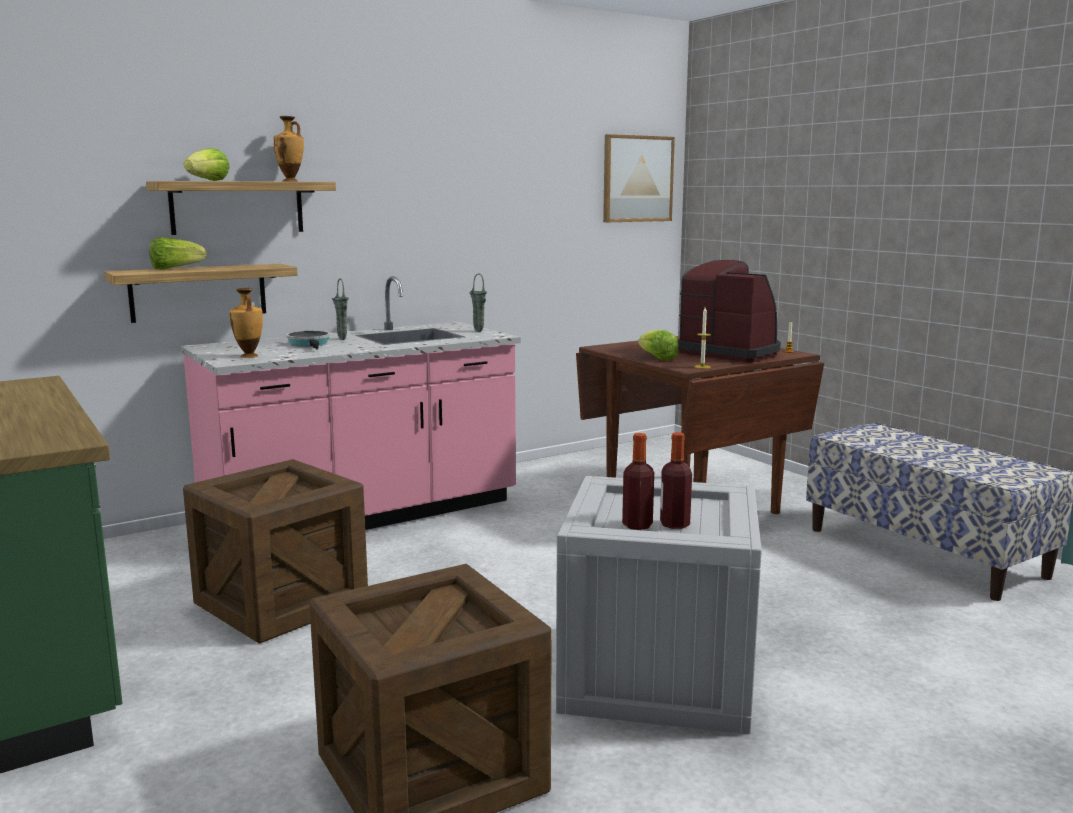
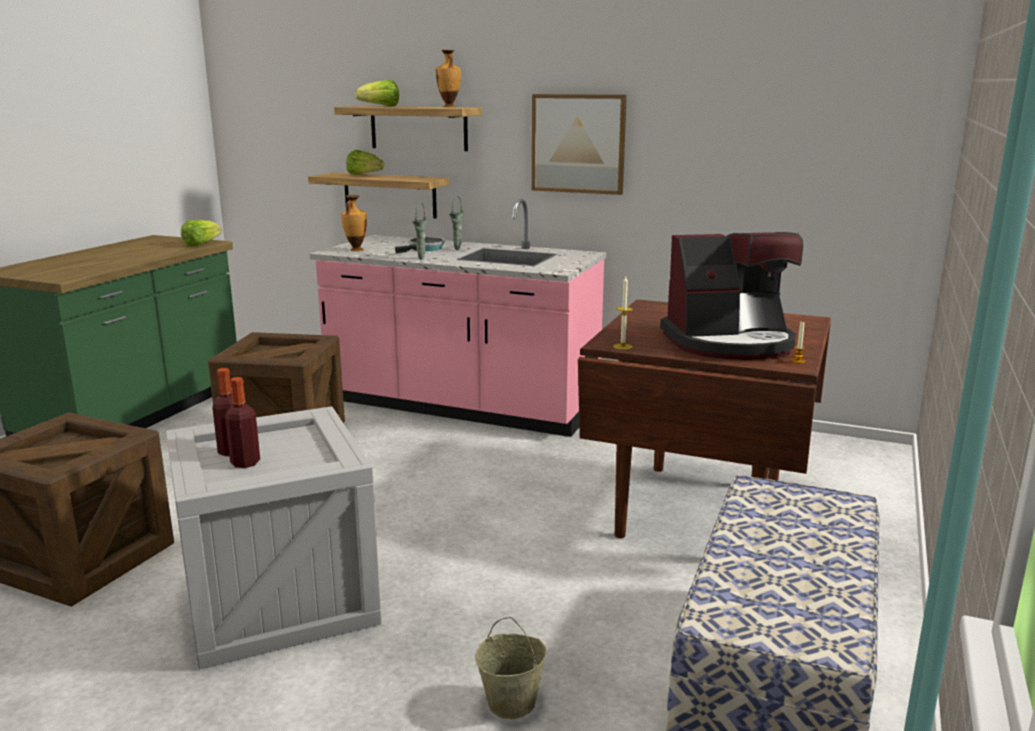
camera: 55 degrees right, 5 degrees up
(477, 331) = (567, 263): green vase -> green vase (422, 259)
(637, 179) = (875, 106): picture -> picture (578, 143)
(657, 358) = (632, 327): lettuce -> lettuce (201, 244)
(730, 353) = (729, 343): coffee machine -> coffee machine turned 75 degrees clockwise
(889, 623) = (512, 702): none -> beige bucket

